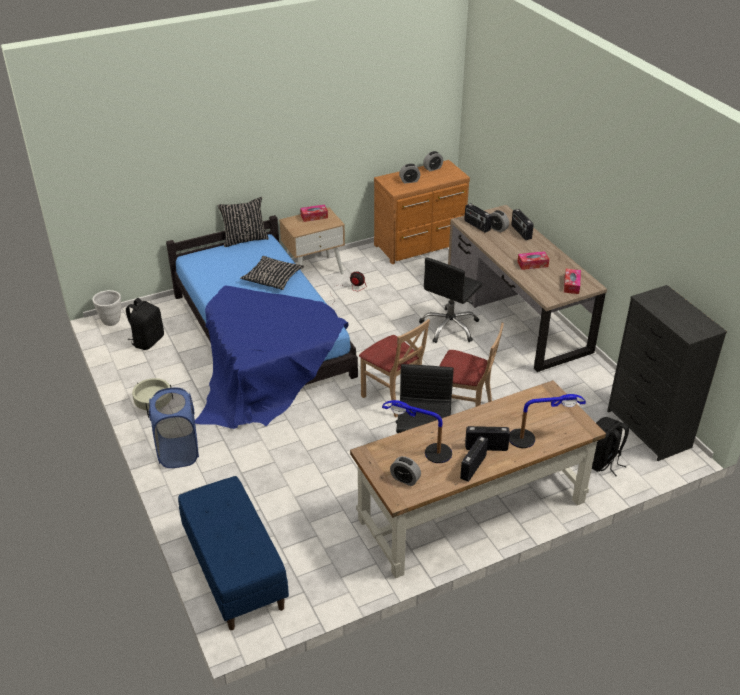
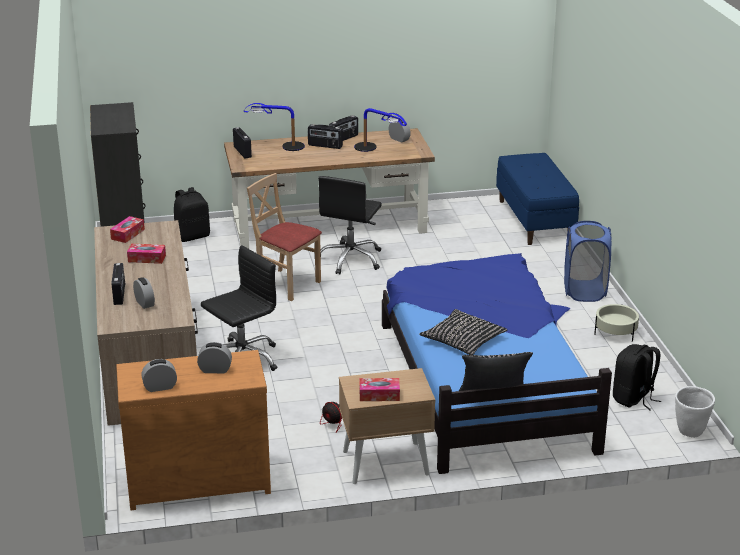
camera: 165 degrees left, 10 degrees down
(393, 397) = (352, 304): beige chair -> none
(476, 226) = (168, 310): radio -> radio (243, 152)

